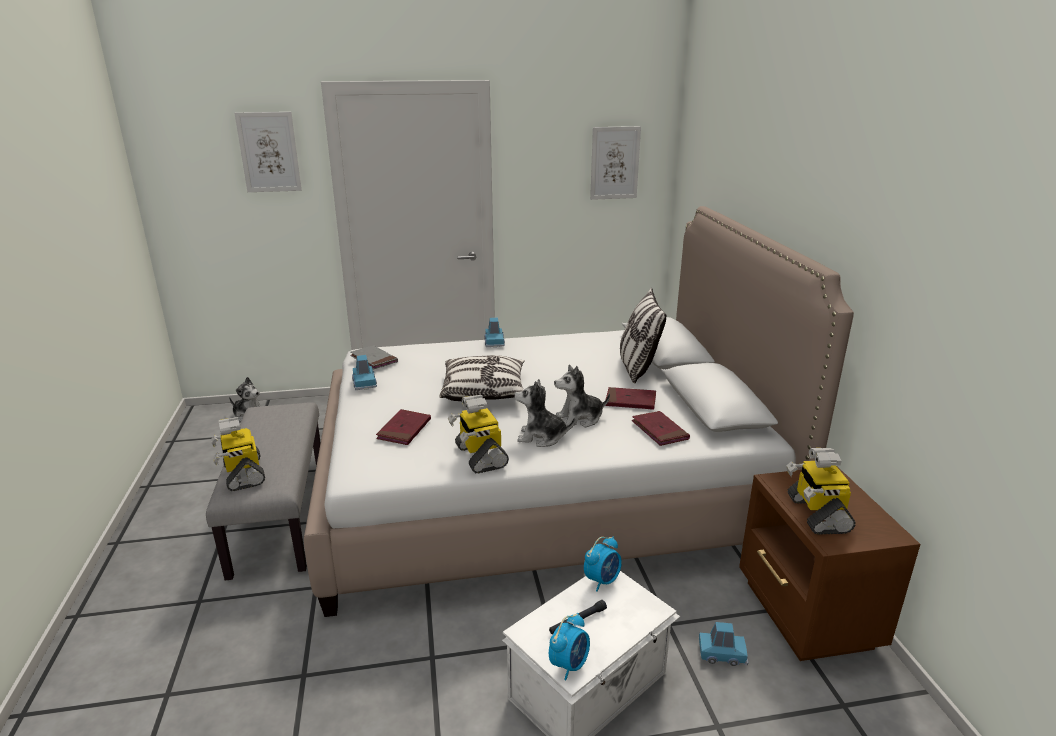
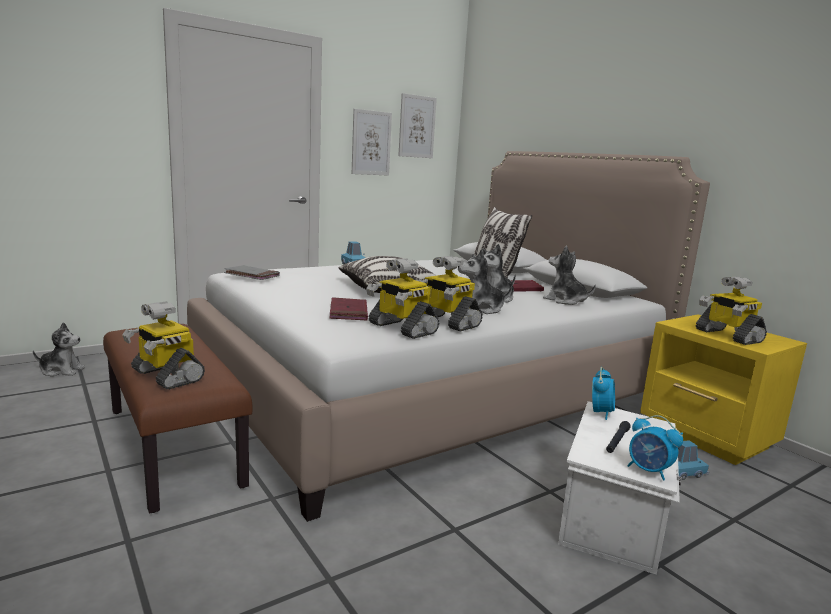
camera: 25 degrees left, 10 degrees down
(269, 152) = (100, 72): picture -> picture (371, 143)
(281, 516) = (175, 446): grey bench -> brown bench
(364, 383) = (262, 289): blue toy car -> none
(426, 461) = (401, 328): none -> toy robot
(569, 664) = (649, 471): alarm clock -> alarm clock turned 120 degrees clockwise
(659, 431) = (565, 301): red book -> plush toy
(806, 616) = (707, 437): brown nightstand -> yellow nightstand

